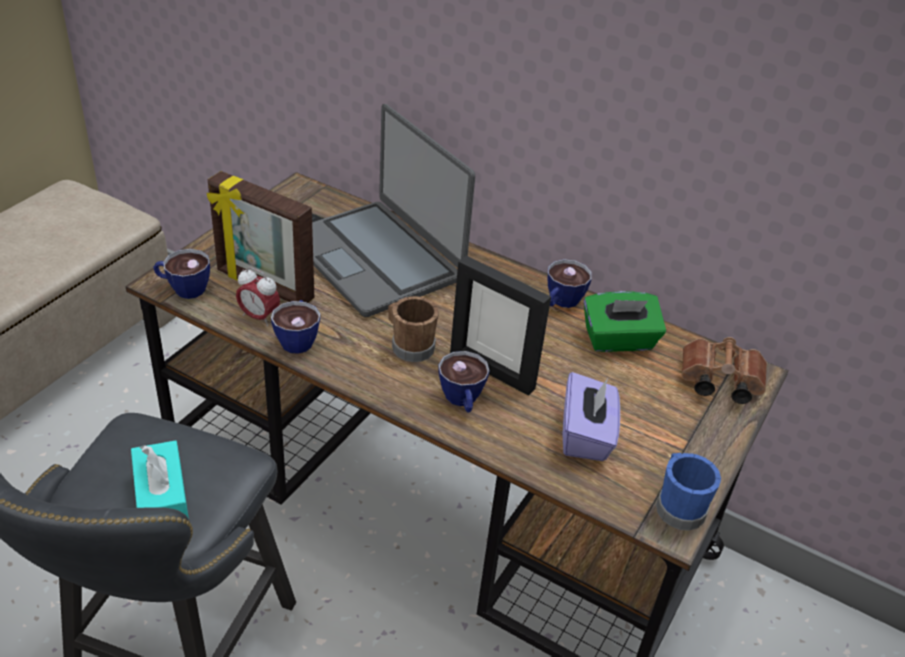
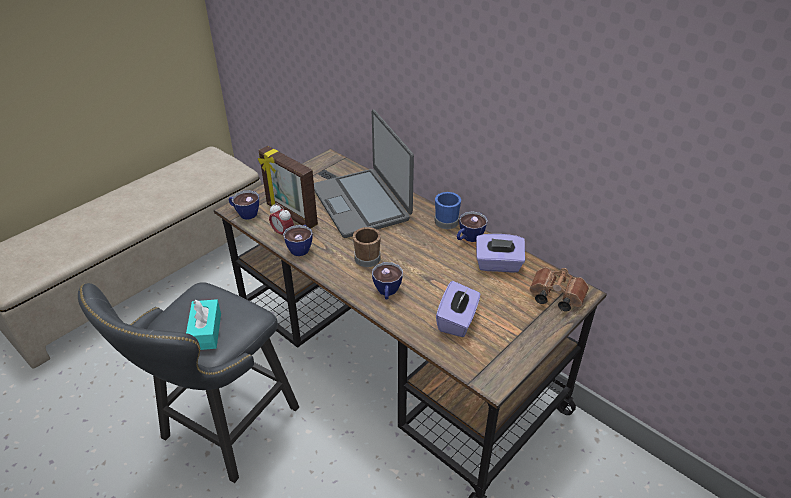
camera: 15 degrees right, 0 degrees up
(493, 369) = (412, 275): picture frame -> none
(619, 340) = (498, 265): green tissue box -> purple tissue box
(678, 506) = (502, 369): blue mug -> blue mug (446, 220)

